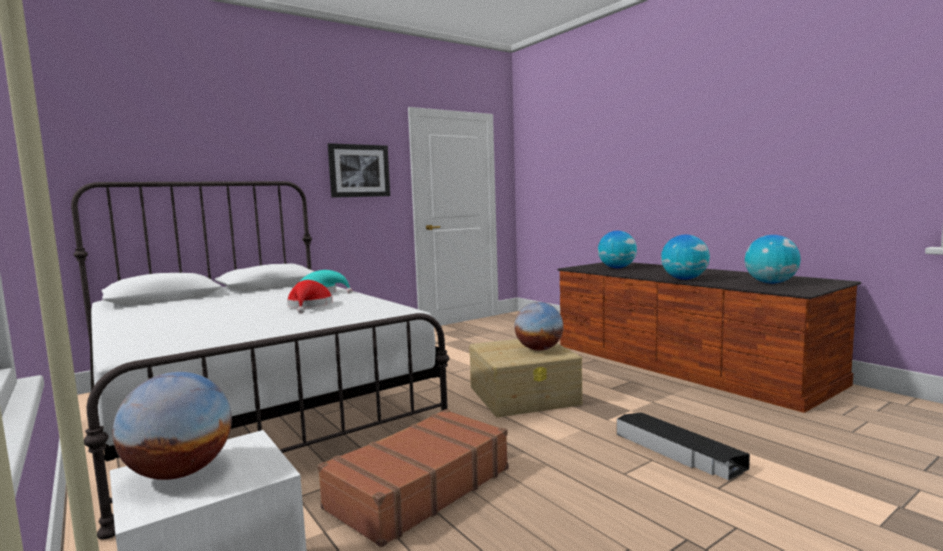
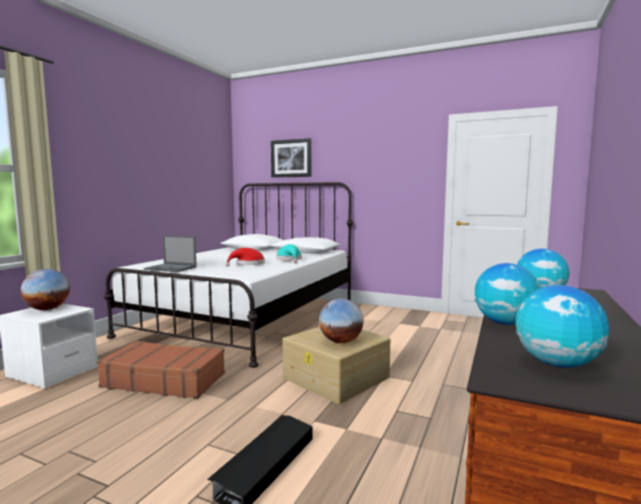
camera: 60 degrees right, 0 degrees up
(247, 333) = (171, 268): none -> laptop
(359, 171) = (397, 173): picture -> picture (291, 158)

